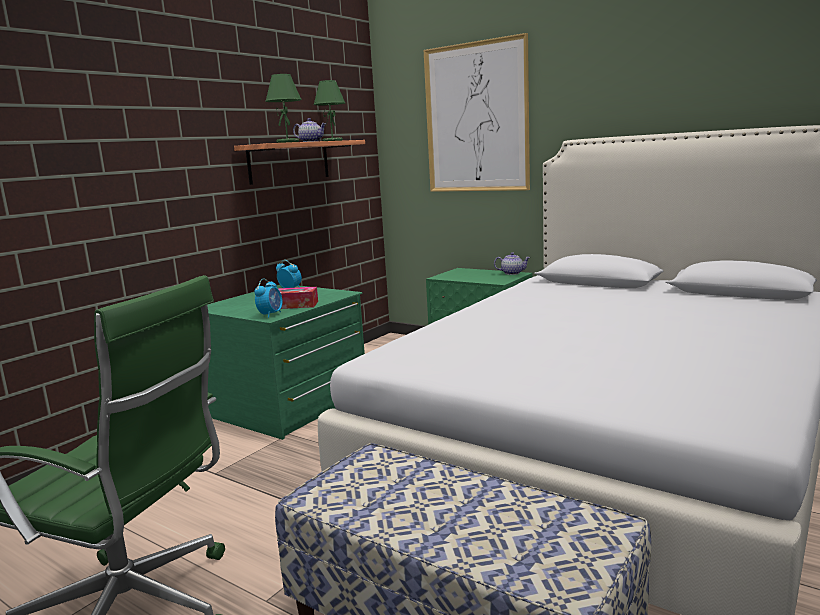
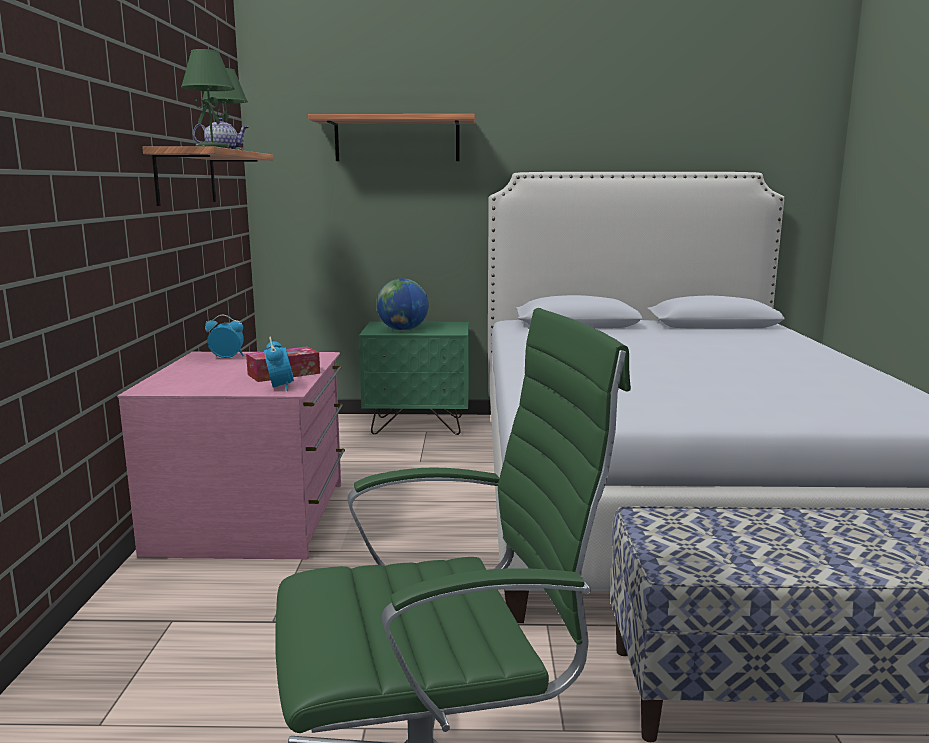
camera: 35 degrees left, 0 degrees up
(289, 405) = (253, 518): green dresser -> pink dresser
(464, 277) = (403, 330): none -> globe
(476, 118) = (397, 139): picture -> shelf
(512, 273) = (449, 323): teapot -> none

